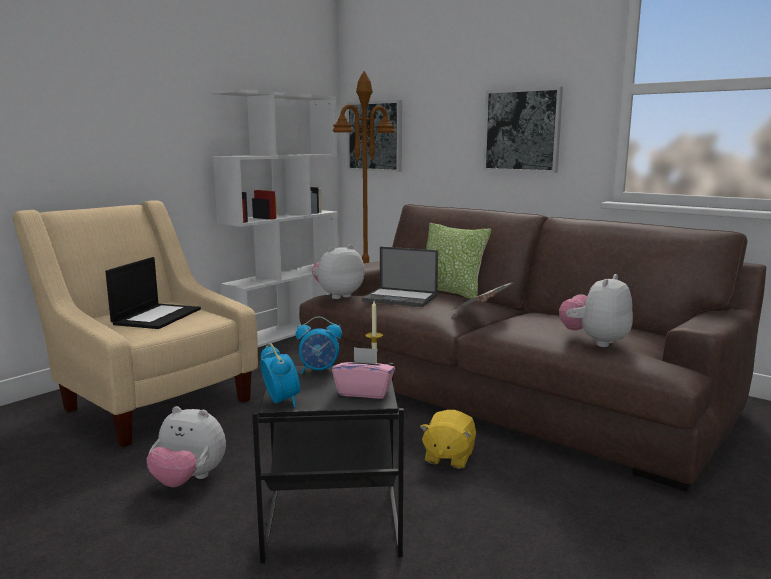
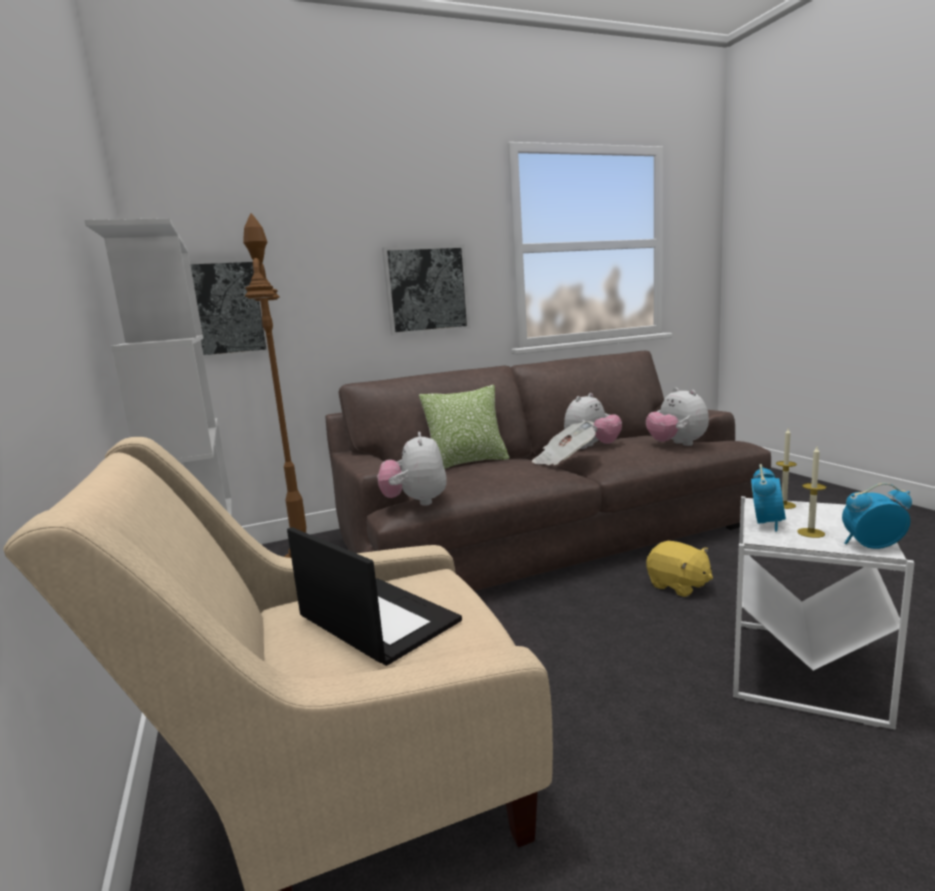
camera: 60 degrees left, 0 degrees up
(188, 480) = (682, 768): plush toy -> plush toy (592, 447)
(304, 384) = (811, 533): none -> candle
(331, 522) = (802, 670): black side table -> white side table
(364, 392) = (835, 512): pink tissue box -> none
(401, 298) = (480, 477): laptop -> none

